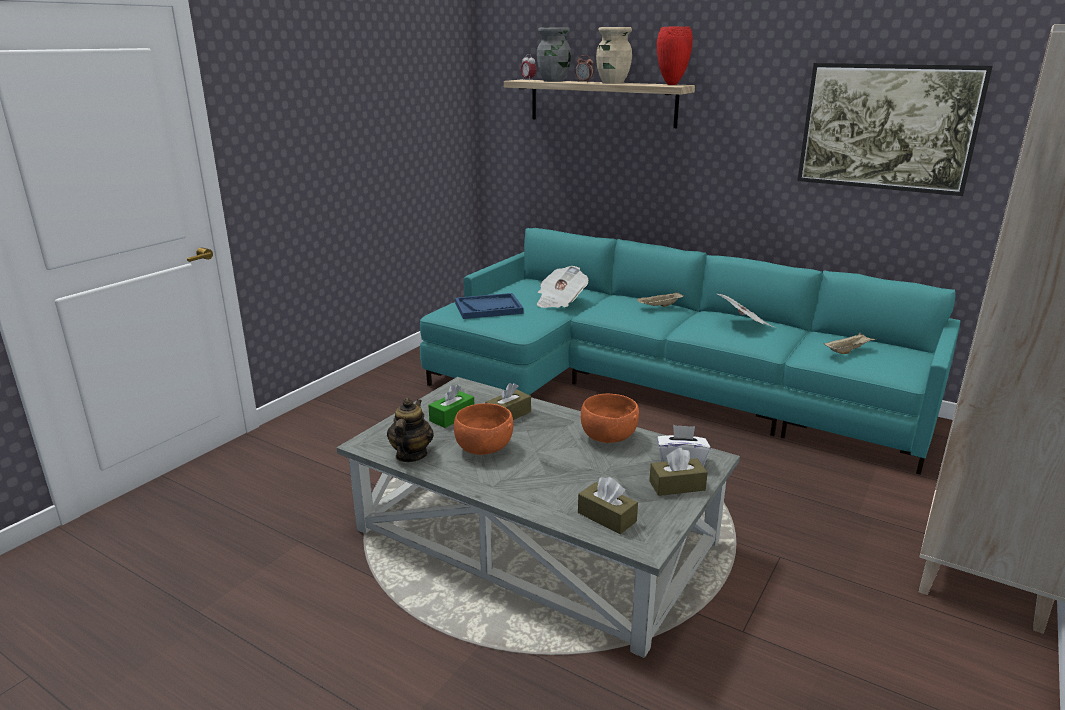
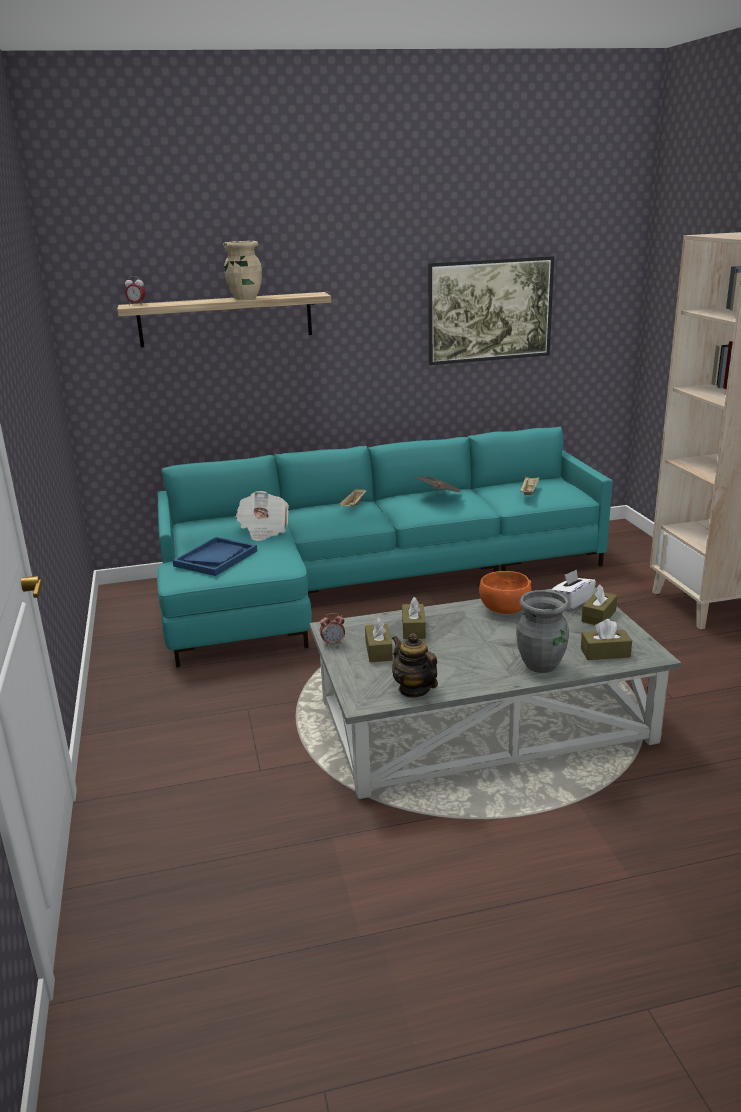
camera: 45 degrees left, 0 degrees up
(452, 417) = (378, 651): green tissue box -> brown tissue box
(483, 448) = (450, 657): orange bowl -> none
(554, 81) = (174, 303): grey vase -> grey vase (541, 665)
(584, 82) = (211, 300): alarm clock -> alarm clock (333, 643)
(671, 84) = (308, 294): red vase -> none

